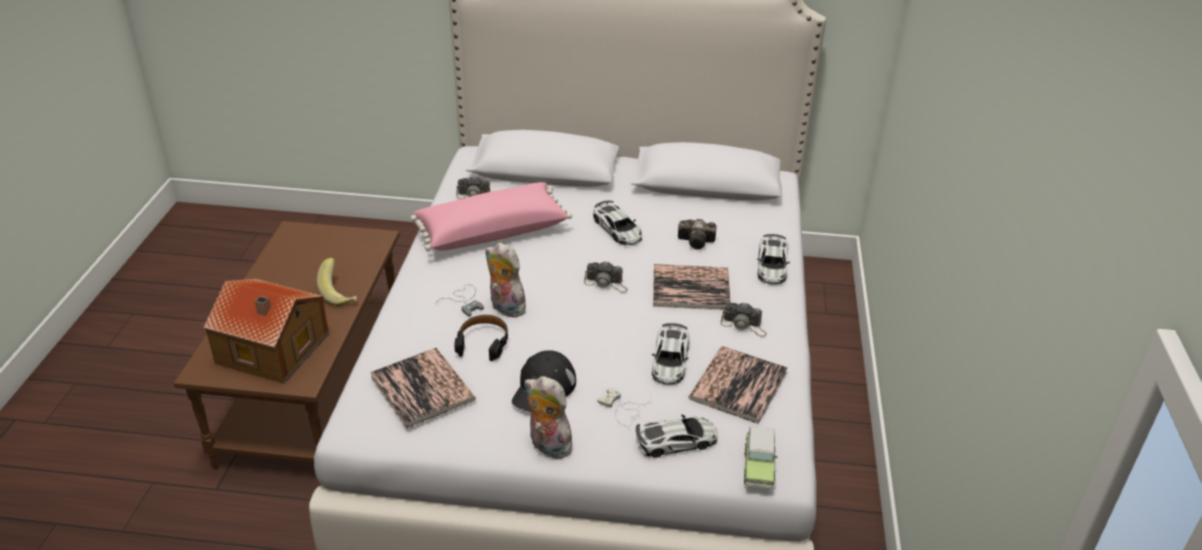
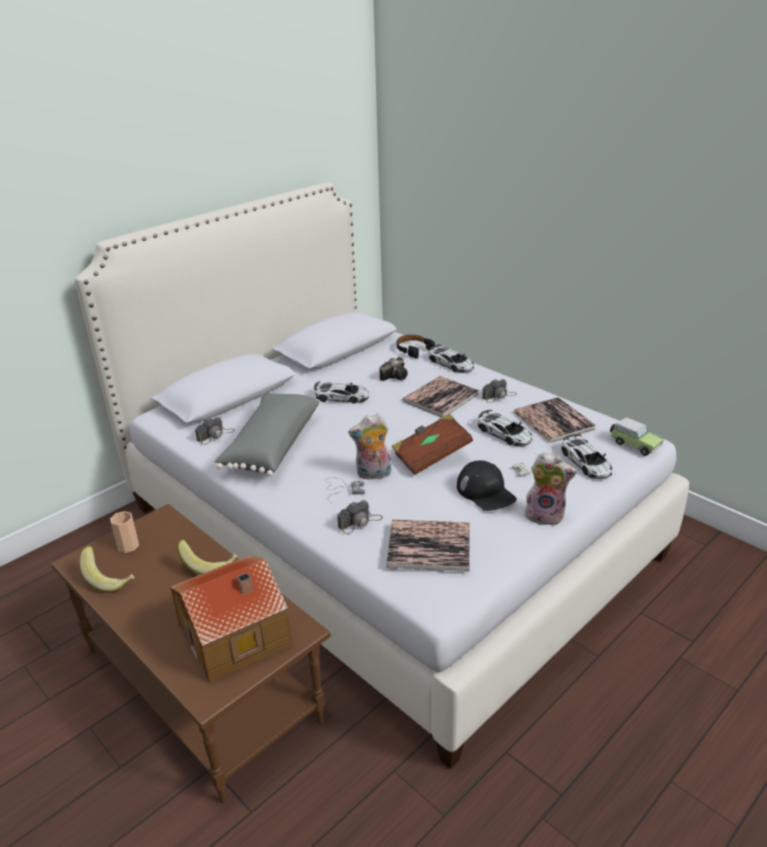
camera: 50 degrees left, 5 degrees down
(286, 256) = (110, 579): none -> banana
(330, 242) = (128, 546): none -> cup
(483, 342) = (405, 497): black headphones -> black headphones (413, 349)
(491, 231) = (271, 446): pink pillow -> grey pillow
(547, 446) = (545, 515): plush toy -> plush toy turned 150 degrees counterclockwise
(569, 328) = (431, 456): none -> brown book
(606, 283) = (398, 424): camera -> camera (360, 522)
(676, 441) = (586, 462): toy car -> toy car turned 135 degrees clockwise

